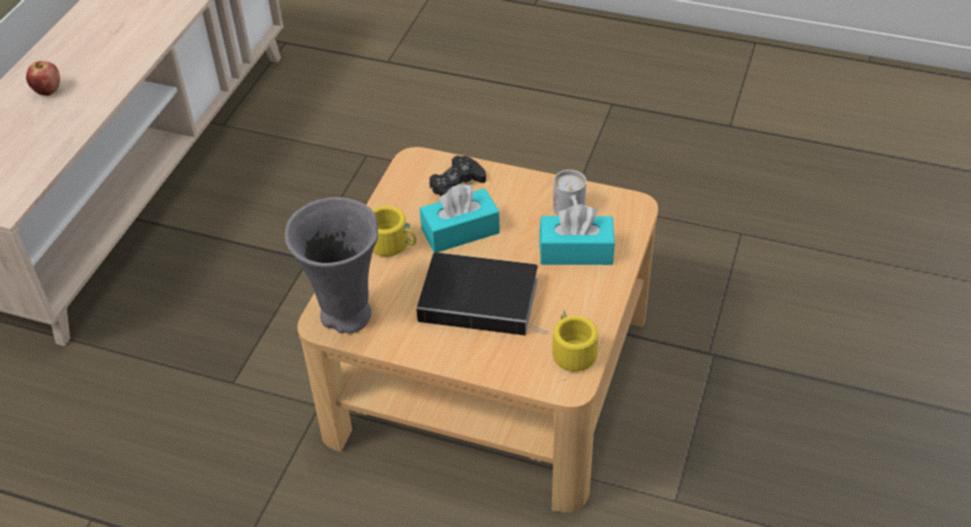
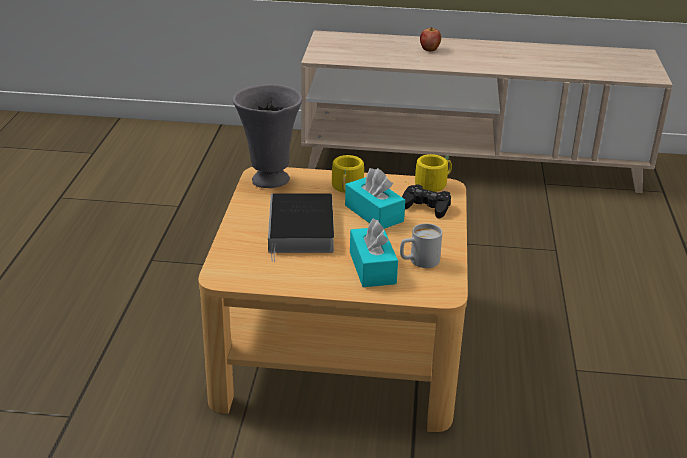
camera: 75 degrees right, 15 degrees down
(569, 353) = (254, 274): yellow mug -> yellow mug (432, 184)

